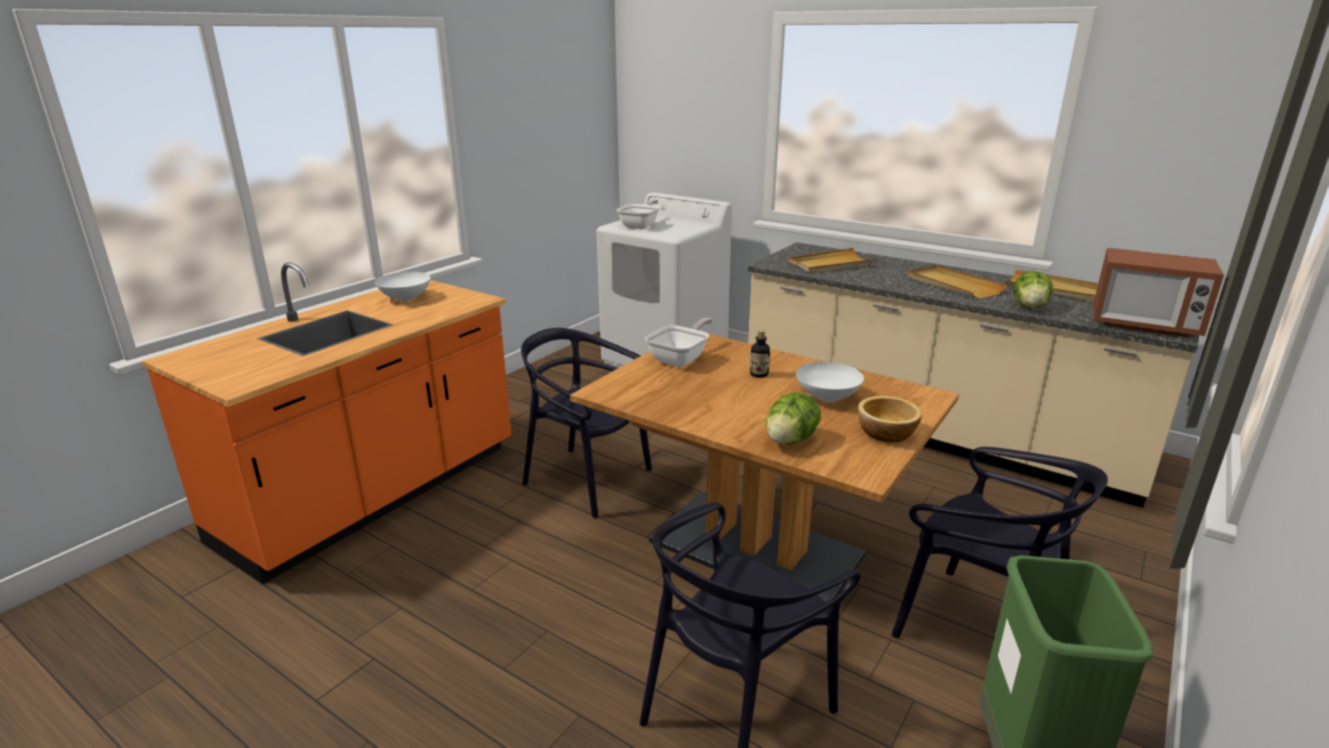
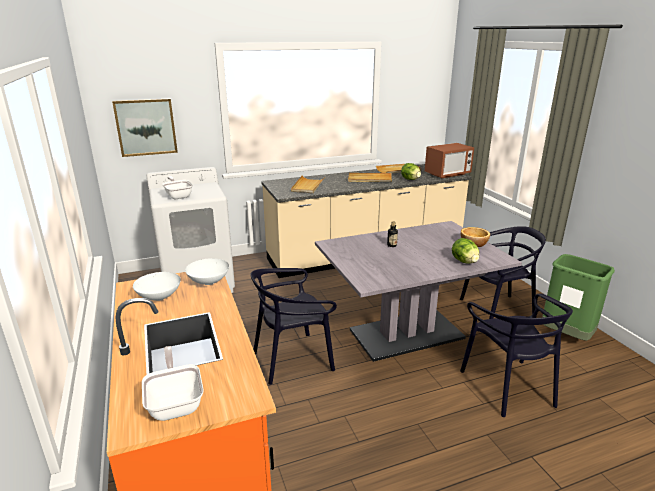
camera: 55 degrees left, 0 degrees up
(674, 131) = (146, 127): none -> picture
(681, 359) = (351, 254): frying pan -> frying pan (176, 402)
(755, 549) = (406, 334): brown dining table -> grey dining table
(826, 397) = (430, 241): white bowl -> white bowl (208, 282)

